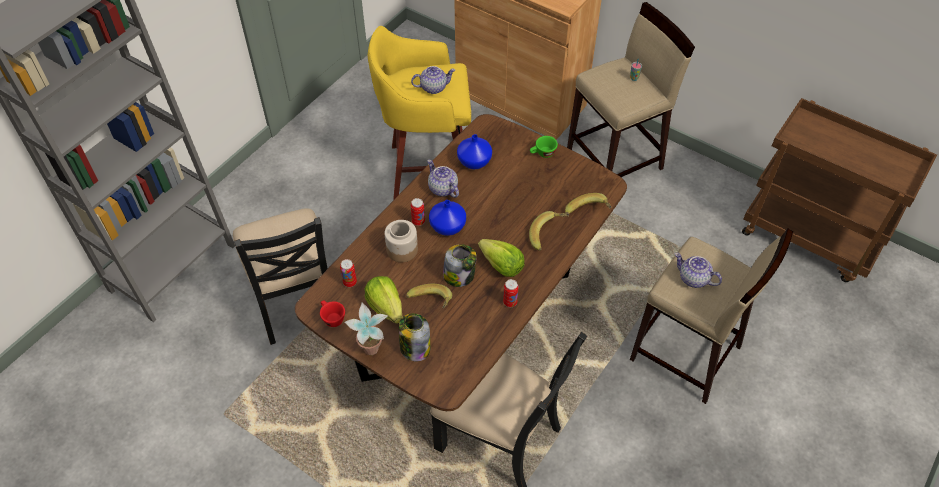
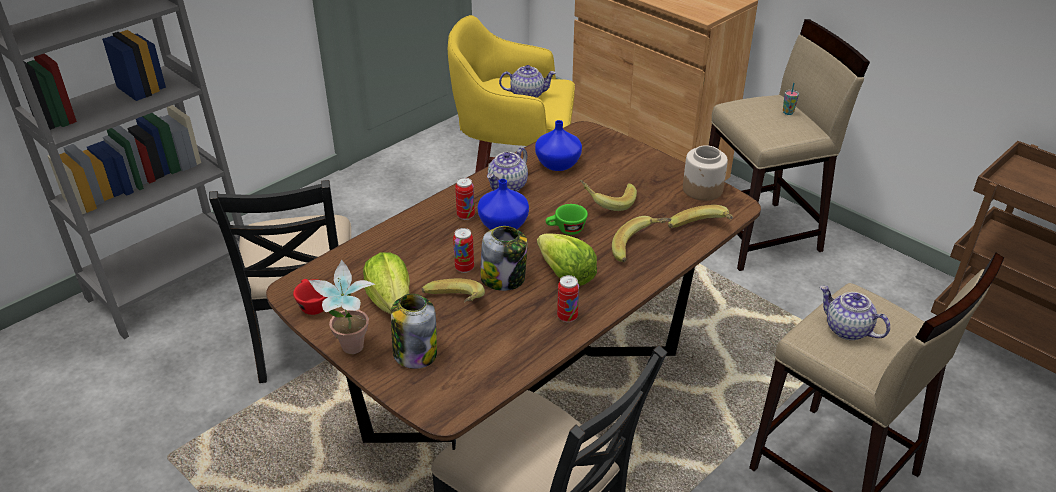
camera: 10 degrees right, 15 degrees down
(350, 282) = (352, 269): can -> can (464, 268)
(402, 250) = (435, 242): jar -> jar (703, 189)
(442, 189) = (508, 186): teapot -> teapot turned 120 degrees counterclockwise
(518, 194) = (607, 202): none -> banana
(542, 154) = (650, 165): green cup -> green cup (566, 230)

